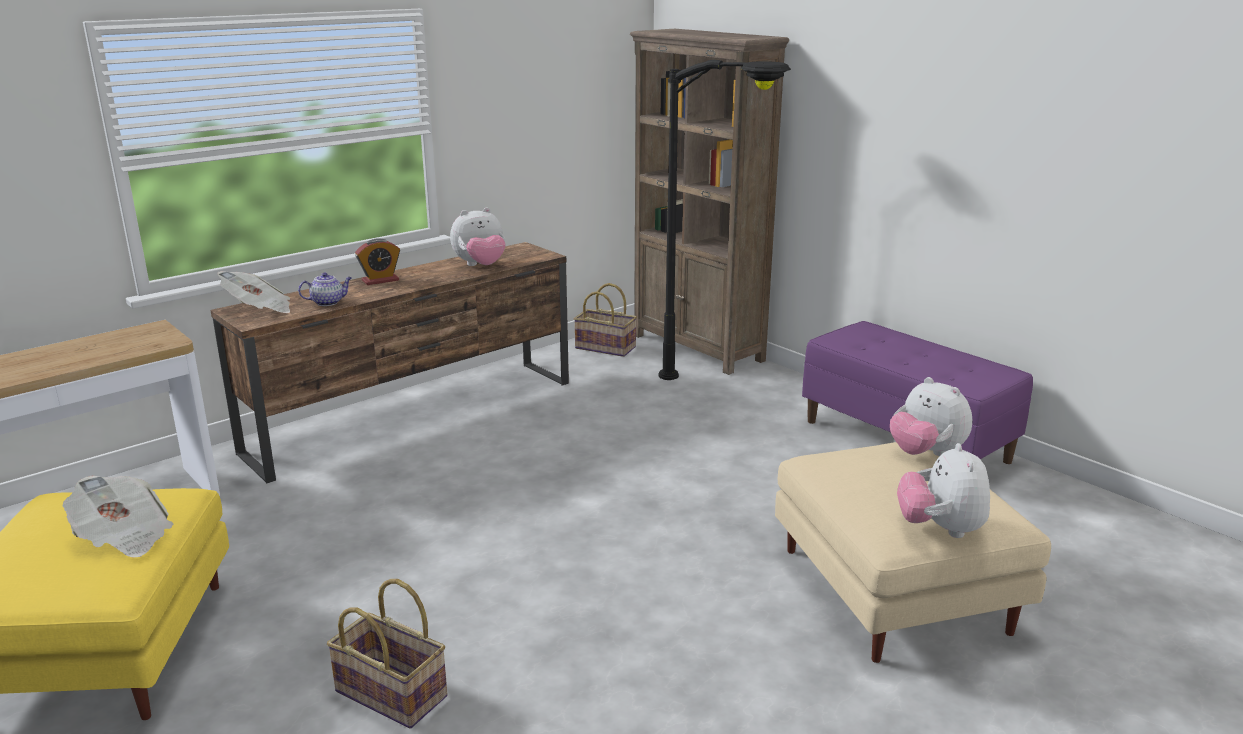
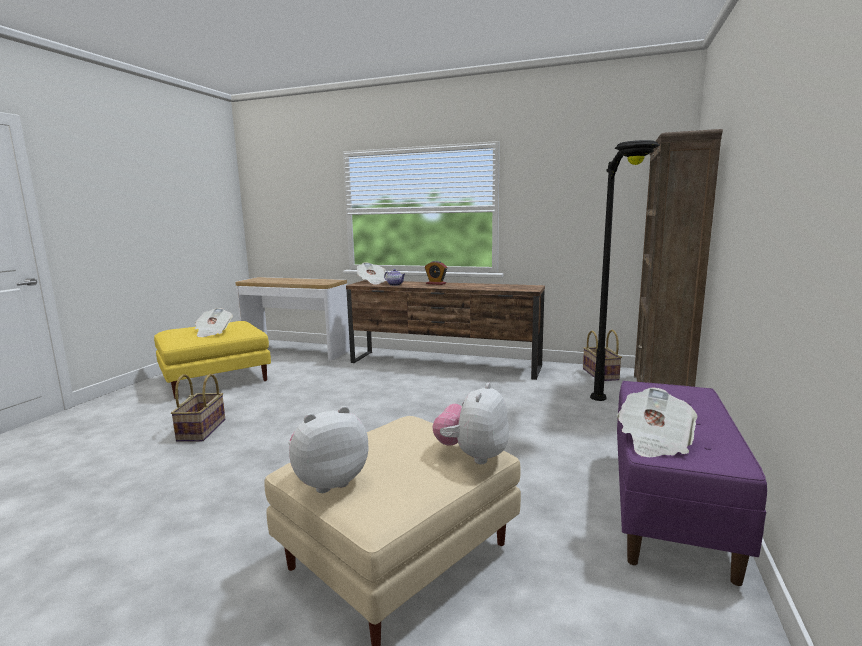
camera: 60 degrees right, 10 degrees down
(480, 266) = (488, 287): plush toy -> none
(954, 380) = (654, 441): none -> newspaper

